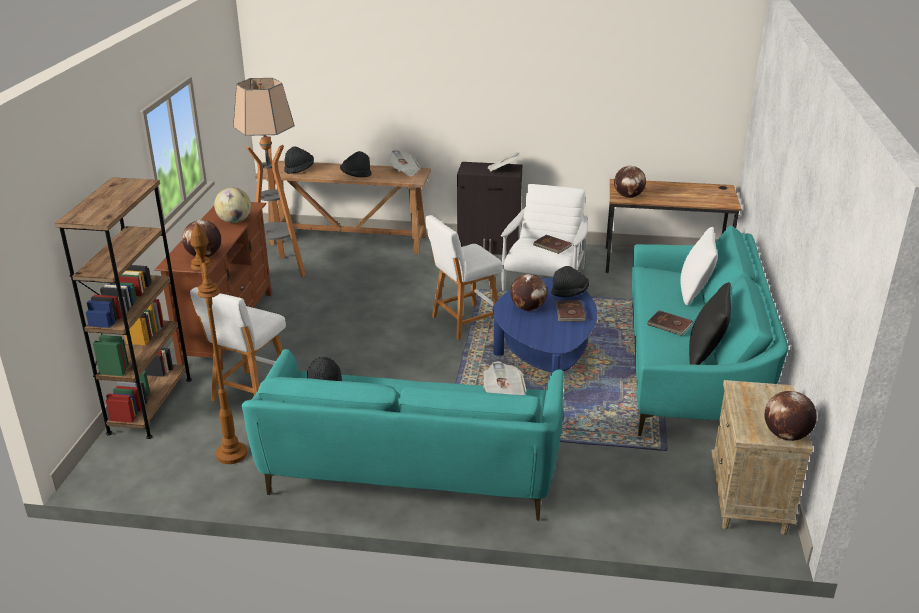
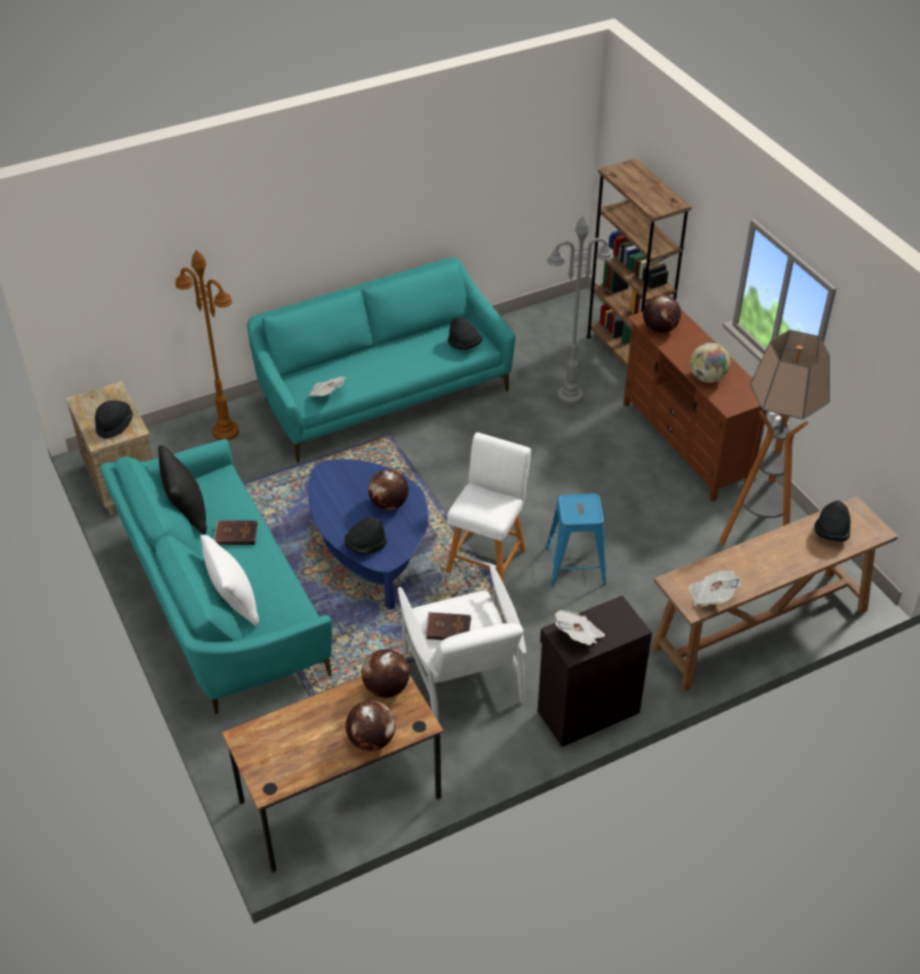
camera: 145 degrees right, 15 degrees up
(231, 454) = (517, 351): brown floor lamp -> brown floor lamp (226, 432)
(250, 394) = (570, 396): white stool -> grey floor lamp
(356, 176) = (750, 554): black hat -> black hat (115, 426)
(410, 298) = (575, 565): none -> blue stool
(570, 312) = (345, 517): brown book -> none
(785, 436) = (87, 400): globe -> globe (371, 740)

